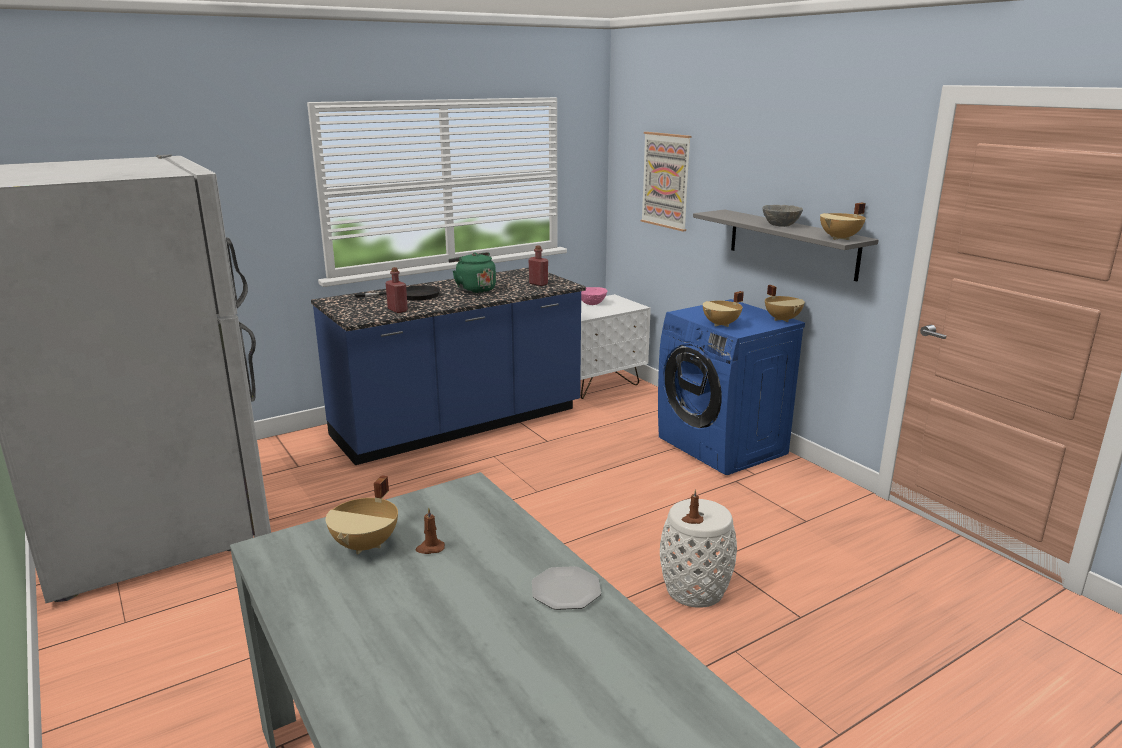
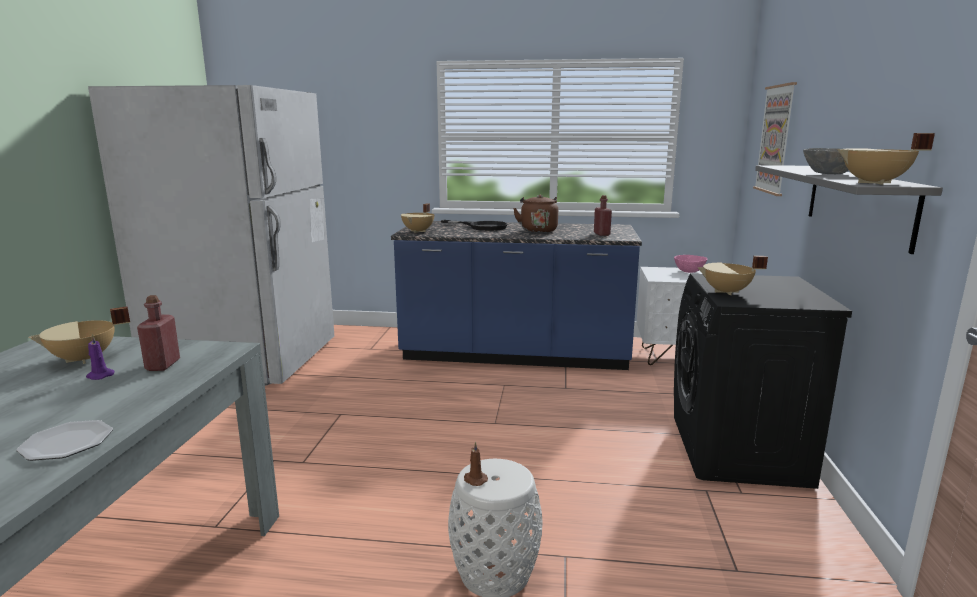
camera: 40 degrees right, 5 degrees down
(397, 310) = (448, 233): red bottle -> red bottle (163, 365)
(430, 548) = (99, 376): brown candle -> purple candle
(474, 289) = (538, 230): green kettle -> brown kettle
(722, 448) = (737, 453): blue washing machine -> black washing machine
(783, 319) = (824, 302): beige cooking pot -> beige cooking pot (419, 231)

